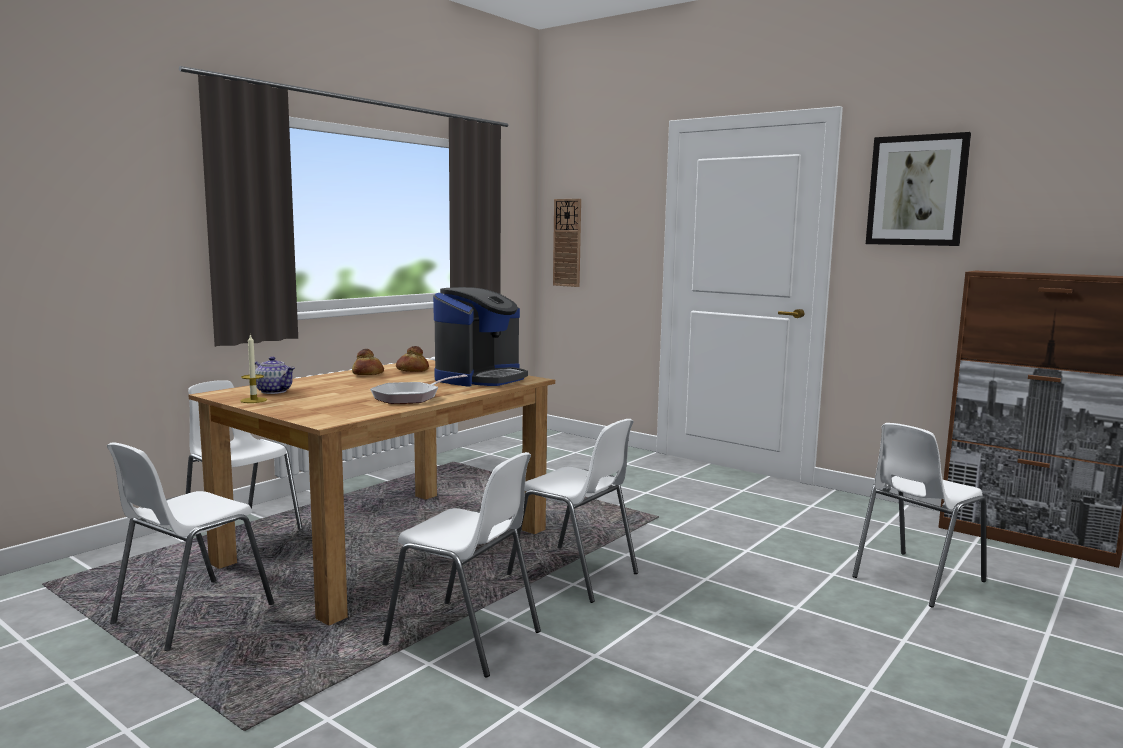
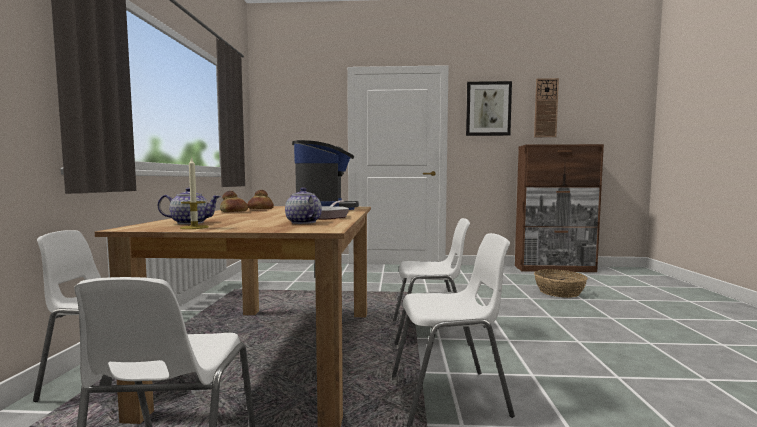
camera: 35 degrees left, 5 degrees down
(350, 406) = (303, 222): none -> teapot
(567, 242) = (276, 140): wall clock -> wall clock (546, 108)
(915, 579) = (559, 292): white chair -> basket

